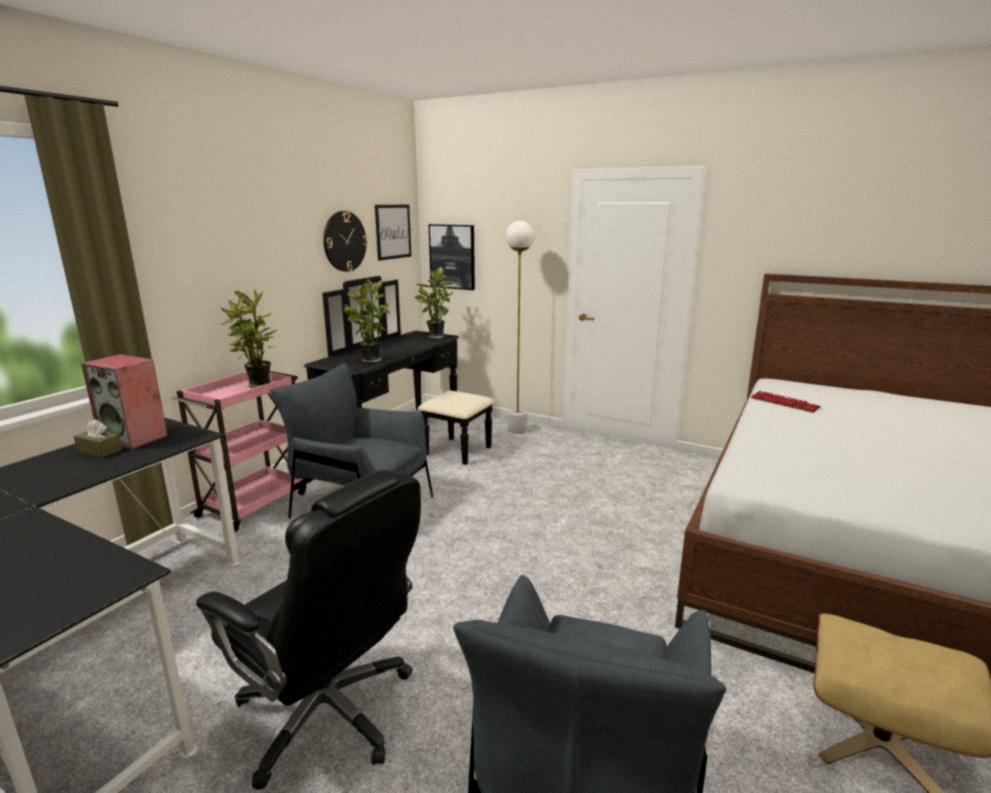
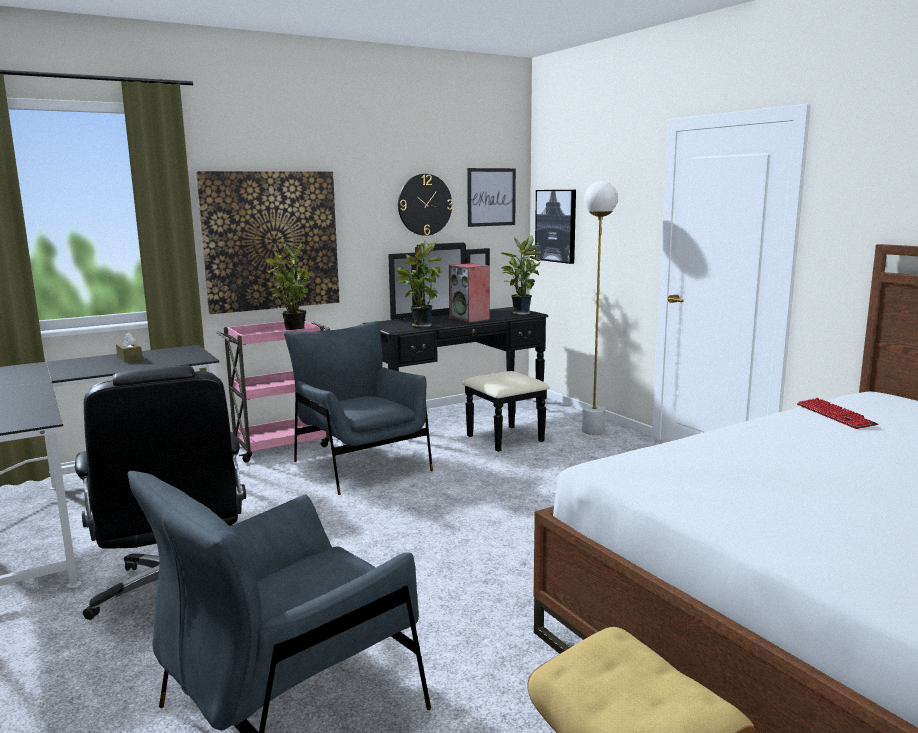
camera: 30 degrees right, 5 degrees down
(135, 437) = (161, 354): speaker -> speaker (470, 318)
(213, 288) = (271, 240): none -> picture

